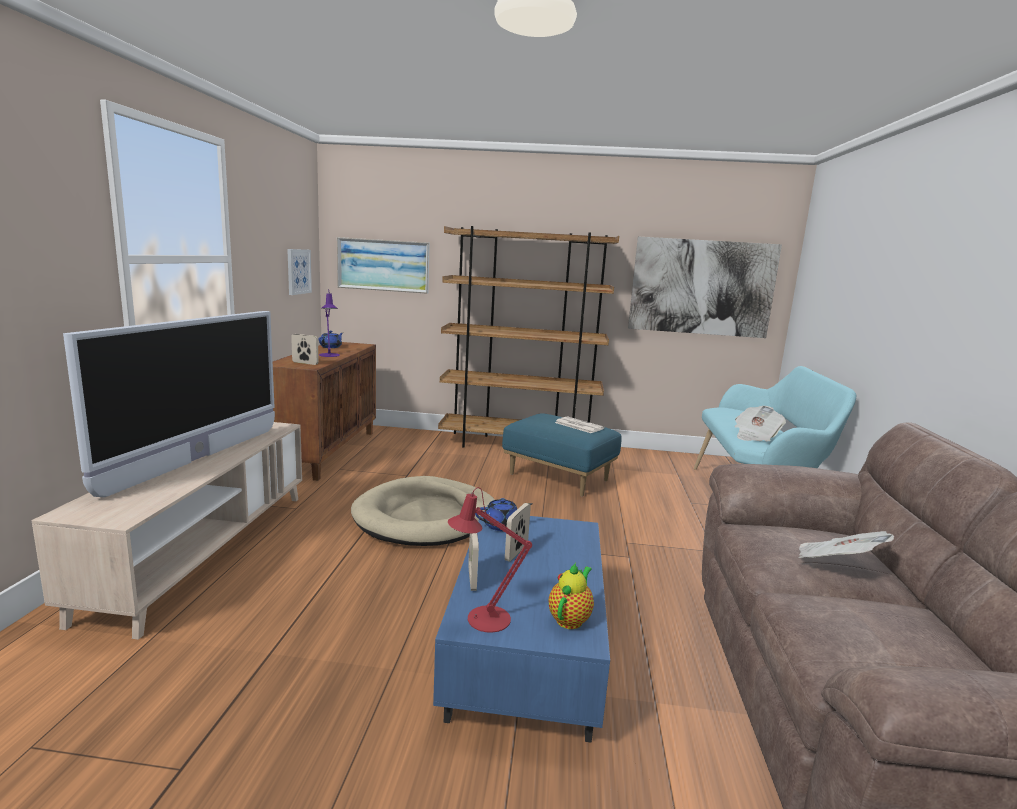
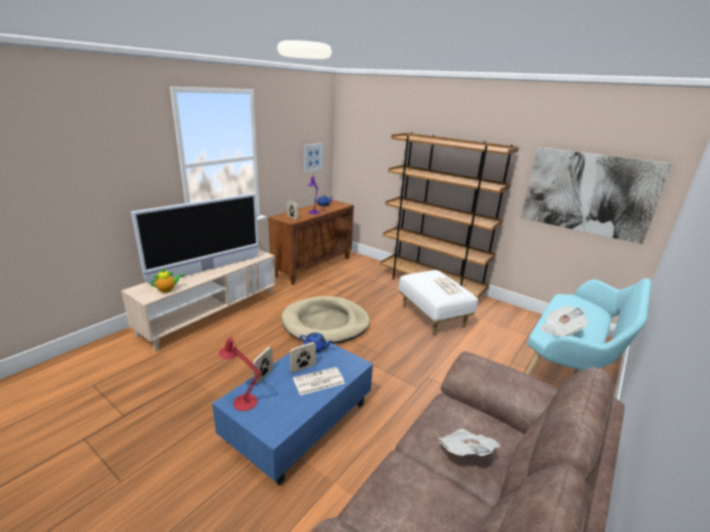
camera: 30 degrees right, 10 degrees up
(383, 265) = (365, 154): picture -> none
(558, 561) = (318, 381): none -> newspaper
(559, 477) = (433, 316): blue ottoman -> white ottoman
(570, 619) = (282, 418): teapot -> teapot (168, 290)

